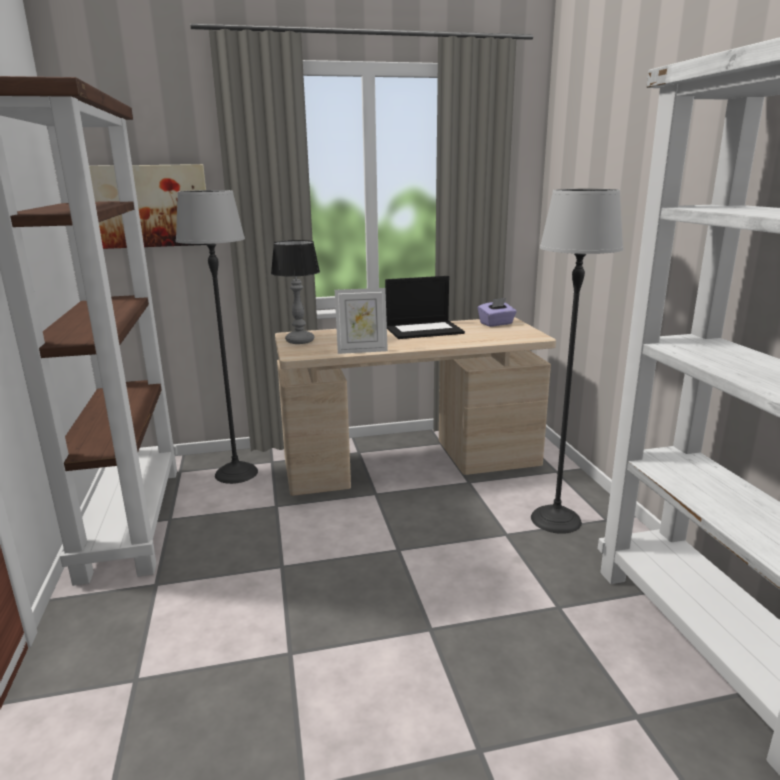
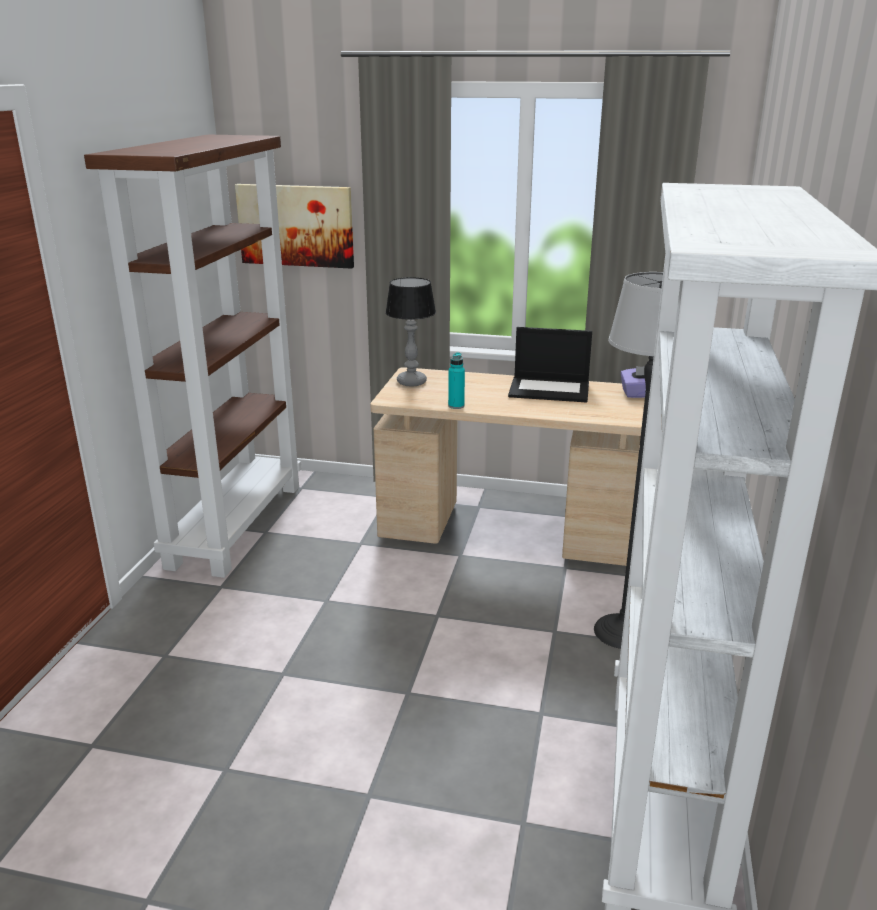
camera: 25 degrees right, 5 degrees up
(236, 473) = (348, 501): floor lamp -> none
(362, 351) = (456, 406): picture frame -> turquoise bottle

